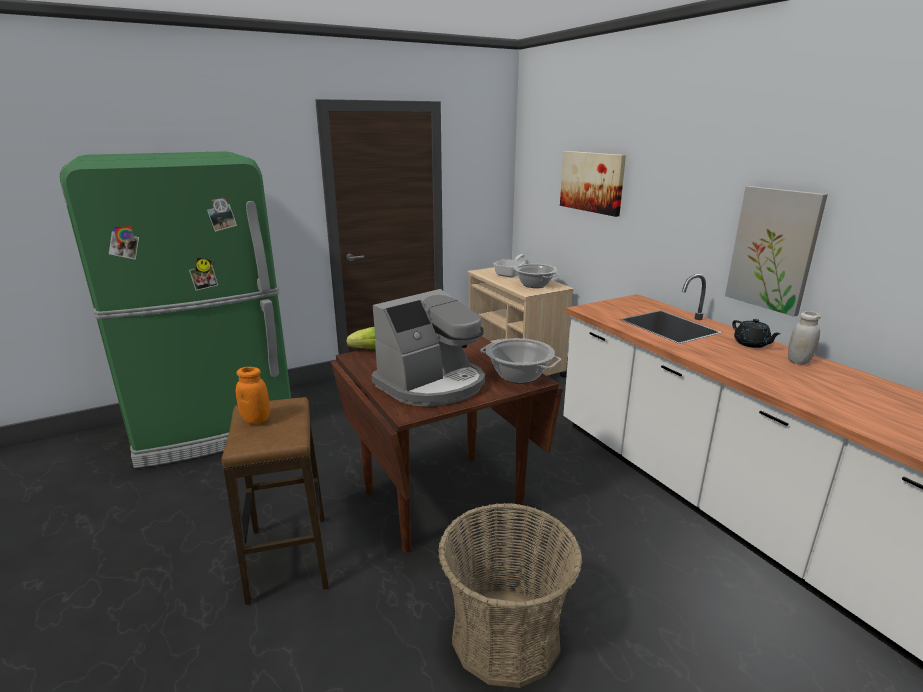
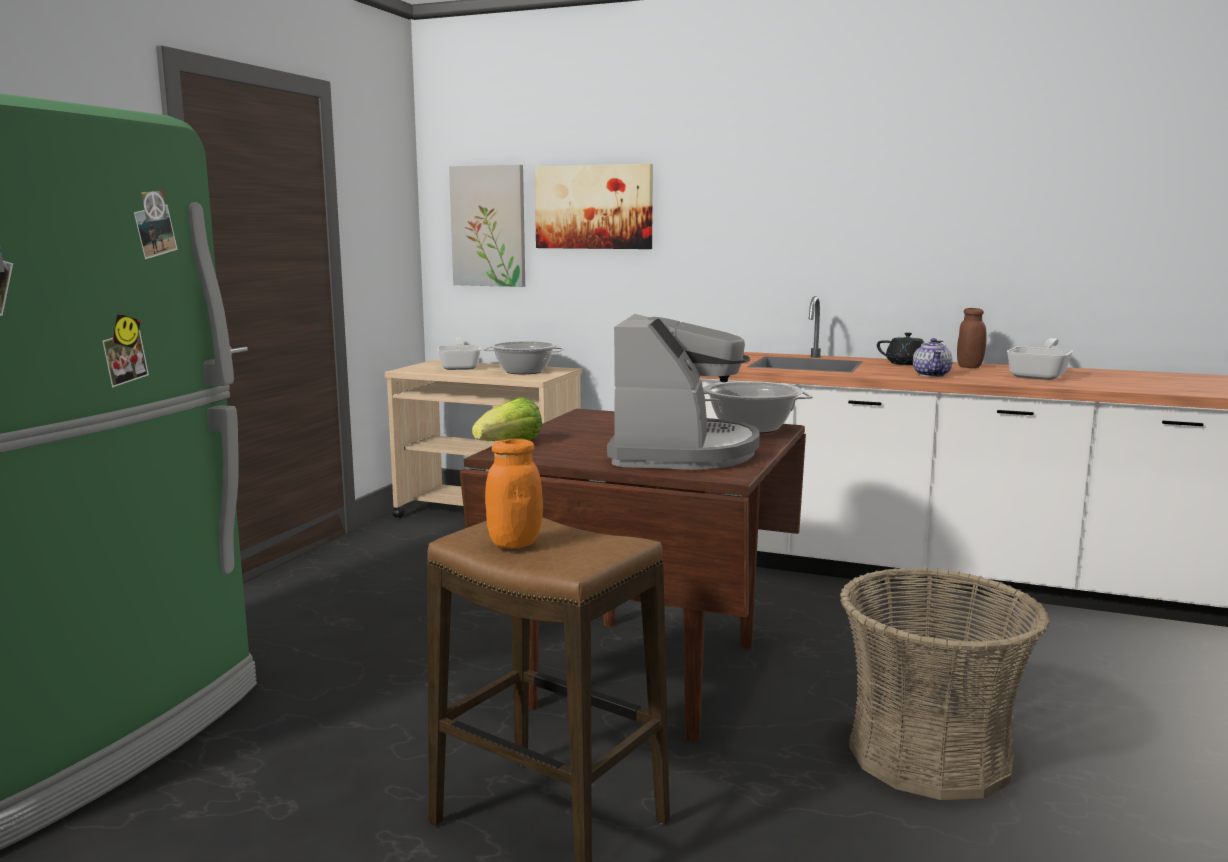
camera: 40 degrees left, 10 degrees down
(735, 363) = (932, 375): none -> teapot
(773, 249) = (891, 255): picture -> picture (489, 226)
(799, 361) = (969, 367): white jar -> brown jar
(838, 390) = (1040, 376): none -> frying pan

